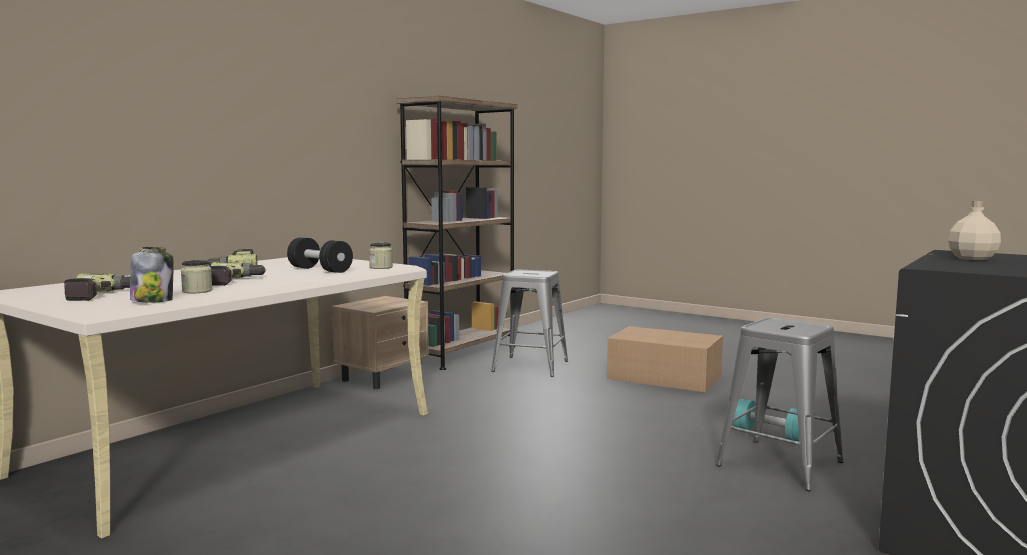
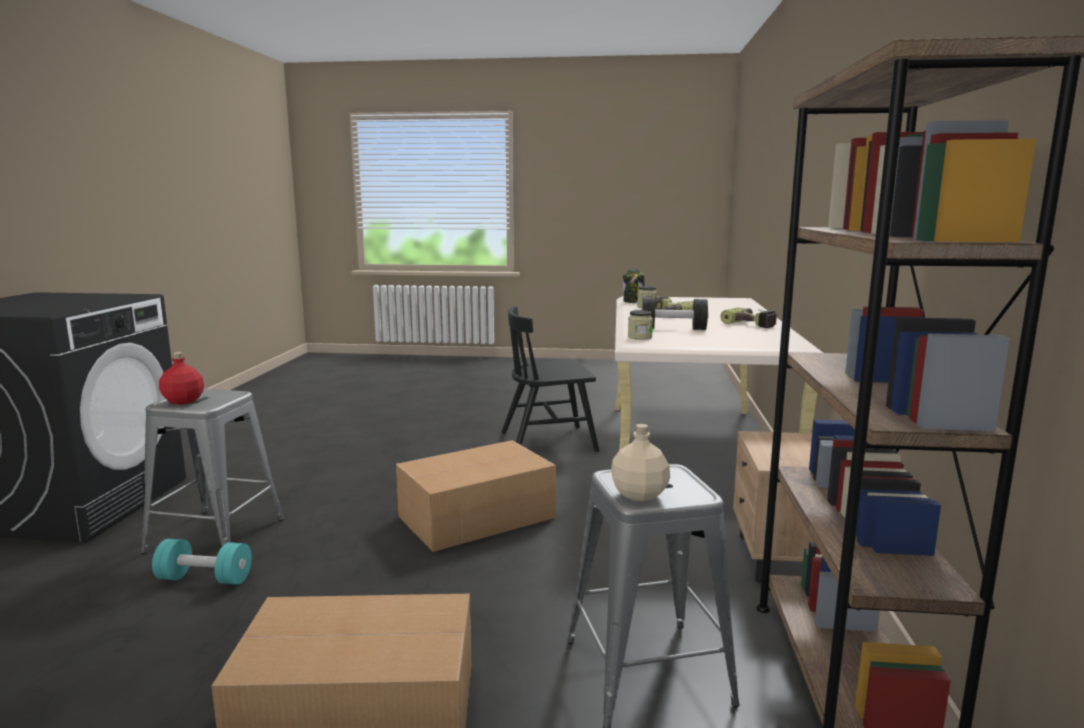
camera: 150 degrees right, 5 degrees up
(101, 295) = (677, 301): power drill -> none
(338, 495) = (549, 441): none -> black chair
(534, 432) = (479, 517): none -> cardboard box
(800, 325) = (183, 401): none -> red bottle
(971, 258) = (67, 306): beige bottle -> beige bottle (640, 495)

